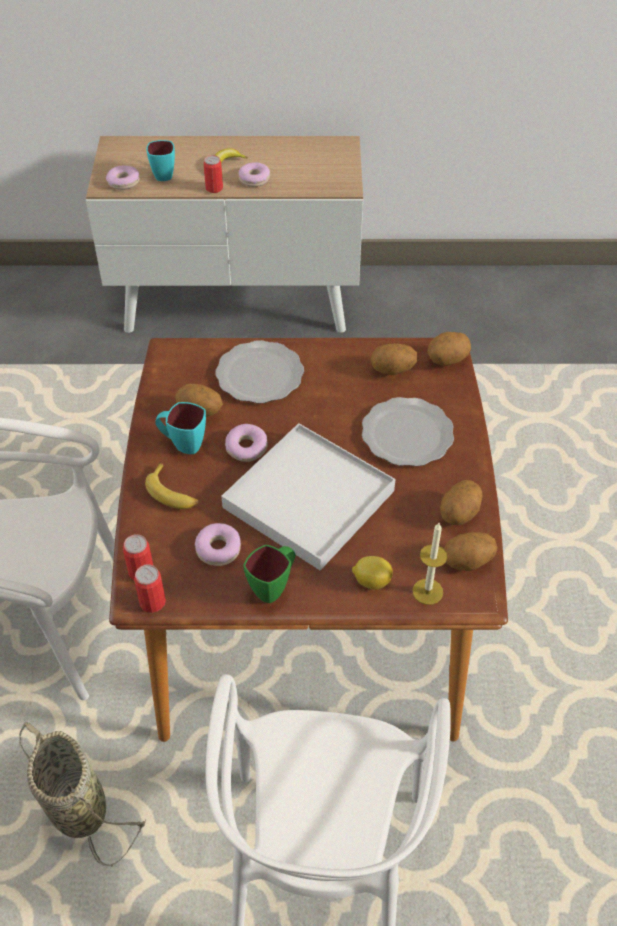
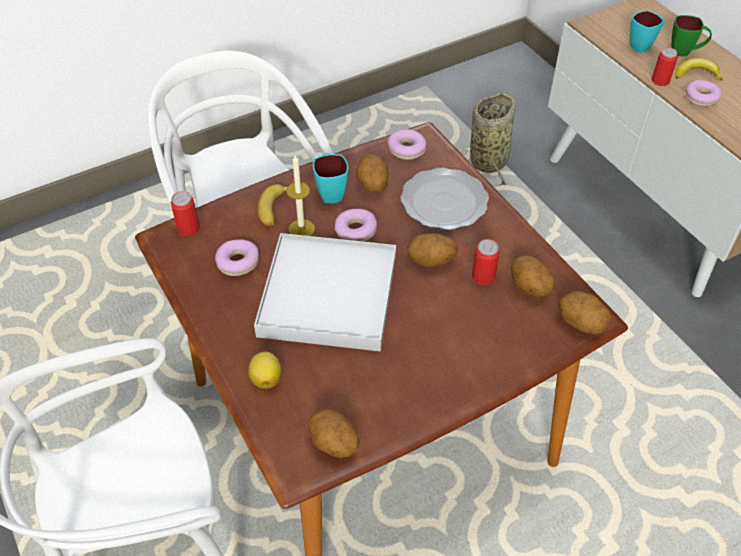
camera: 60 degrees right, 0 degrees up
(76, 805) = (122, 360): basket -> basket (489, 159)
(123, 182) = (606, 31): donut -> donut (406, 149)
(152, 602) = (164, 248): can -> can (483, 277)
(274, 586) = (221, 314): green mug -> green mug (685, 52)
(406, 433) = (458, 331): plate -> none
(427, 591) = (279, 426): candle -> candle (301, 229)
(460, 514) = (388, 414): potato -> potato (431, 261)

